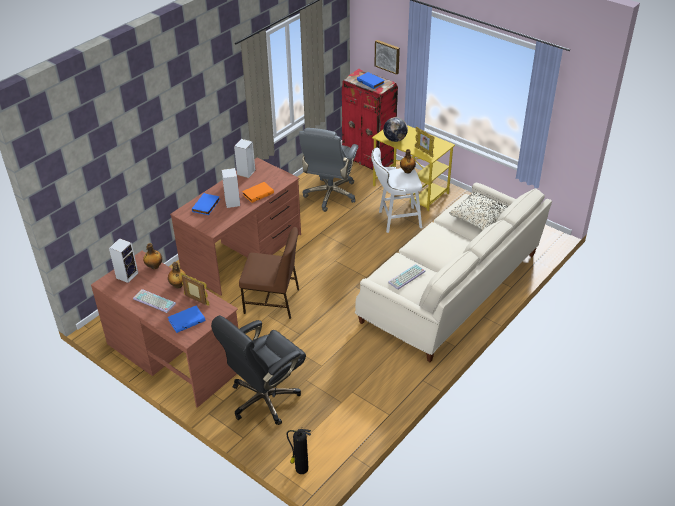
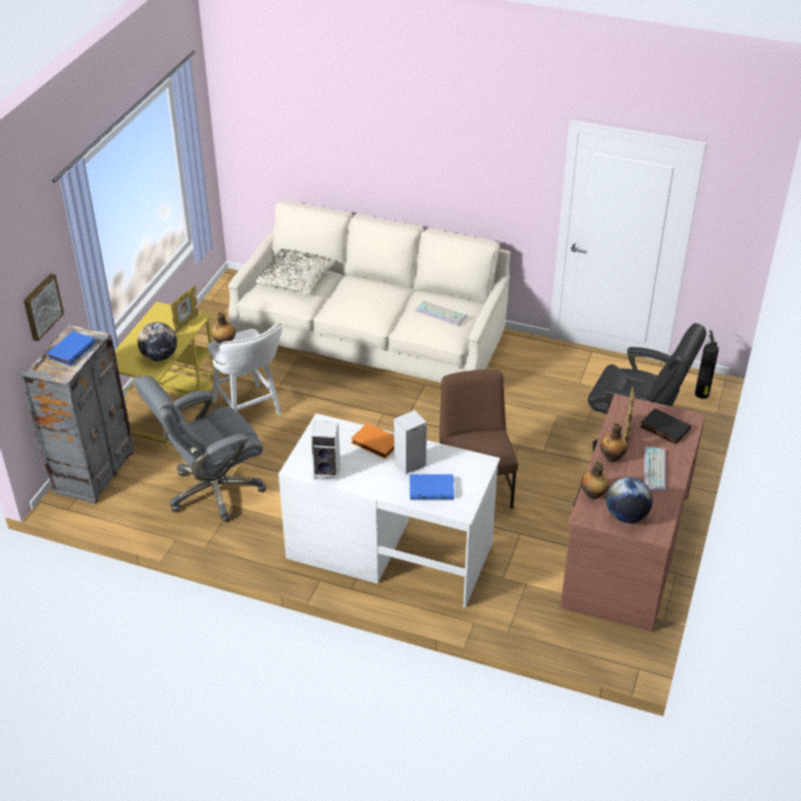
camera: 110 degrees left, 0 degrees up
(127, 275) = (626, 516): speaker -> globe
(186, 320) = (664, 429): blue book -> black book
(243, 252) = (389, 550): brown desk -> white desk
(329, 196) = (211, 492): grey office chair -> grey office chair turned 150 degrees clockwise
(369, 159) = (94, 471): red cabinet -> grey cabinet

